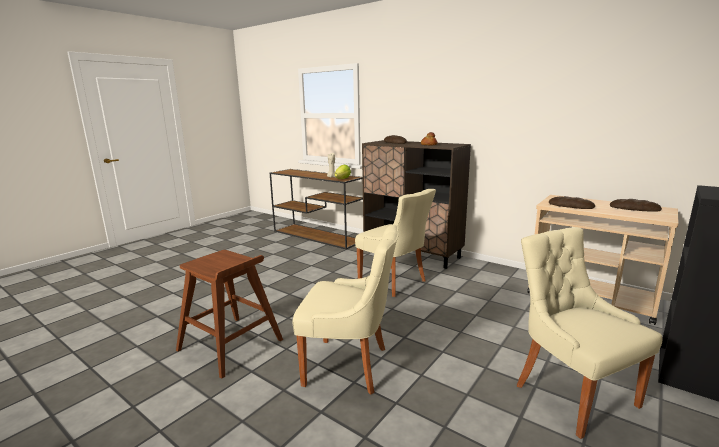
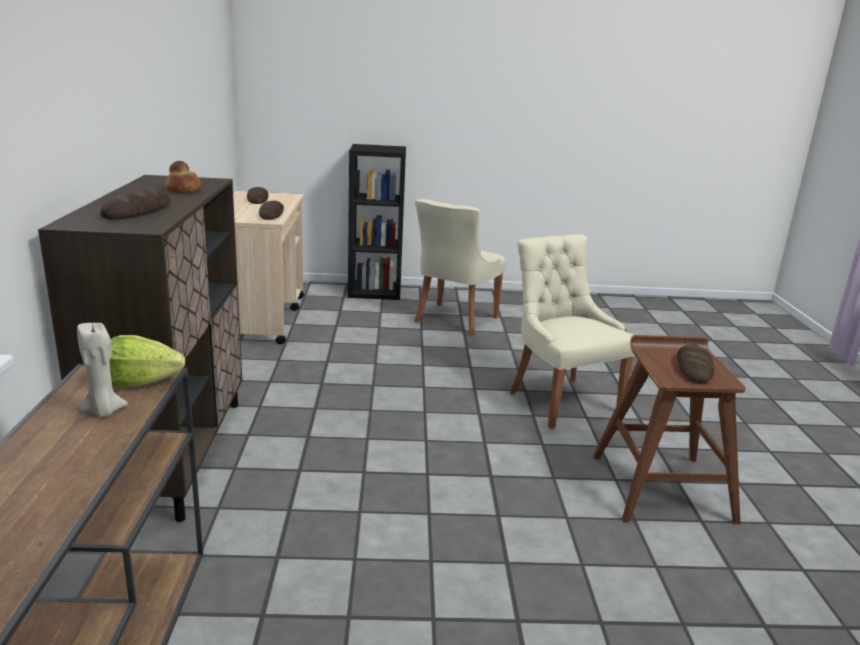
camera: 130 degrees left, 5 degrees up
(214, 263) = (694, 368): none -> bread
(394, 282) = (339, 432): beige chair -> none

